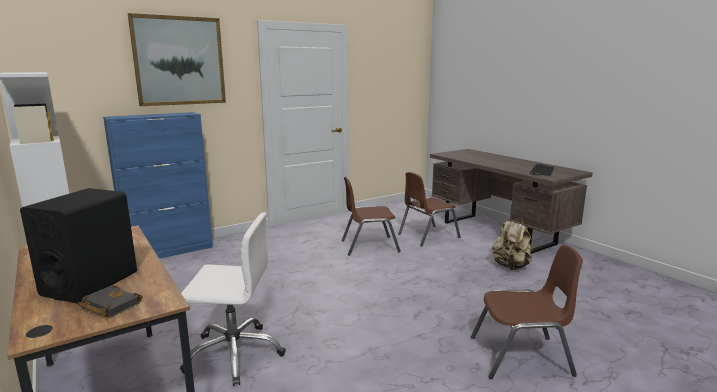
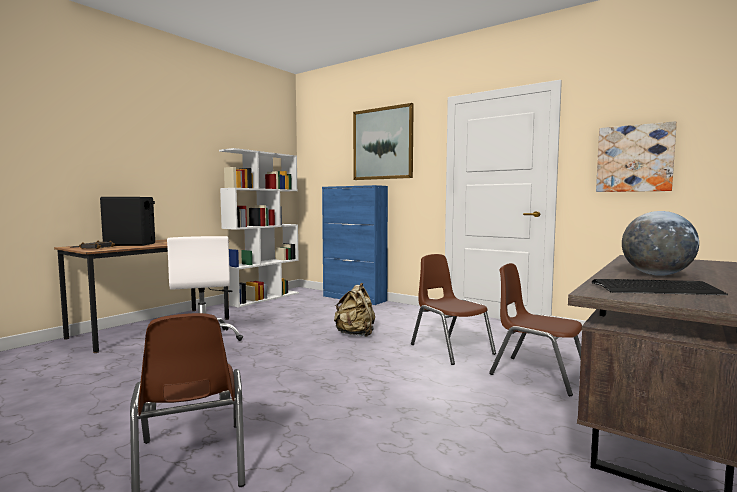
camera: 70 degrees right, 10 degrees down
(388, 88) = (634, 158): none -> picture
(504, 163) = (656, 275): none -> globe
(511, 266) = (499, 448): beige backpack -> beige backpack (355, 334)

